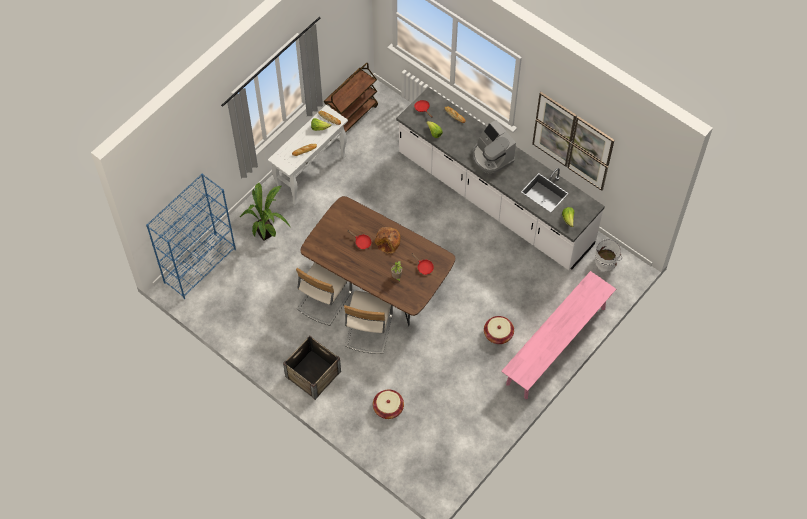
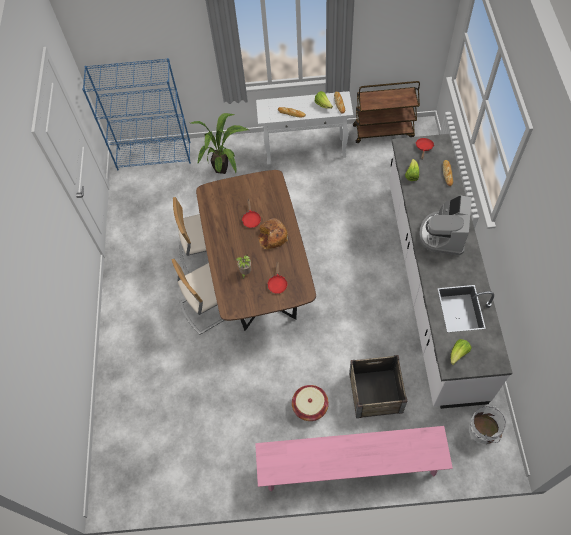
camera: 50 degrees right, 0 degrees up
(313, 374) = (133, 302): crate -> crate (375, 392)
(388, 408) = (153, 384): basket -> none
(572, 141) = (529, 274): picture -> none

